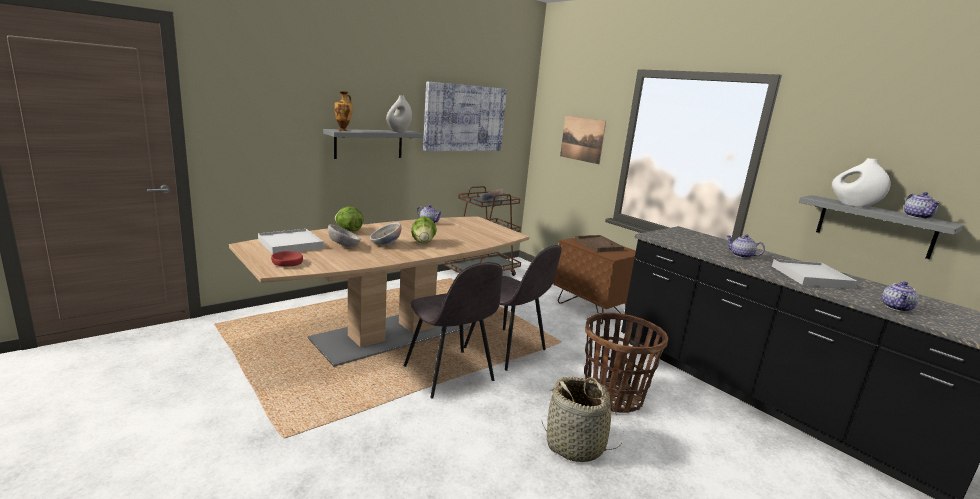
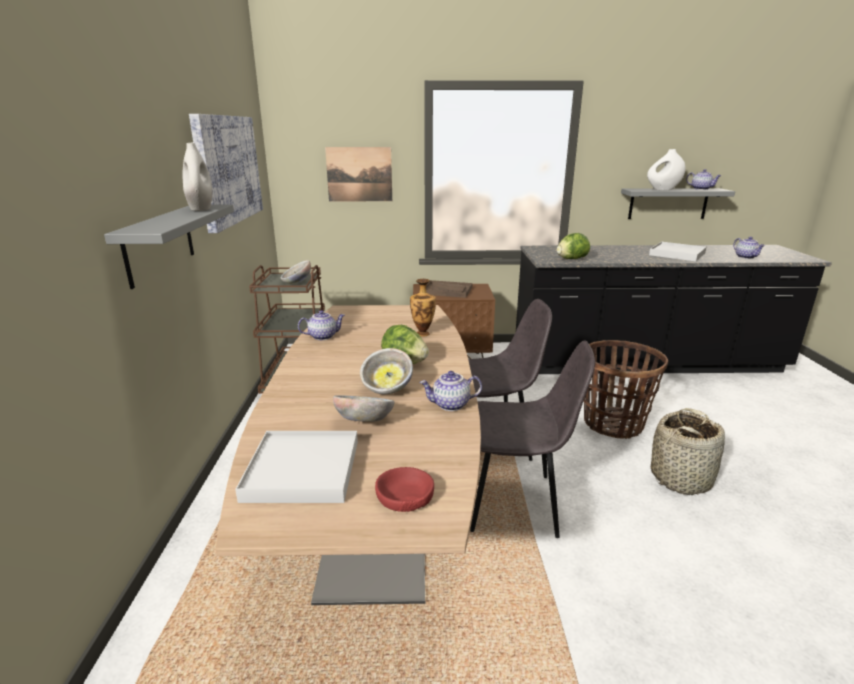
camera: 50 degrees left, 5 degrees up
(343, 130) = (148, 227): vase -> vase (423, 333)
(348, 230) = (288, 399): lettuce -> lettuce (571, 259)
(741, 256) = (618, 254): teapot -> teapot (450, 405)

